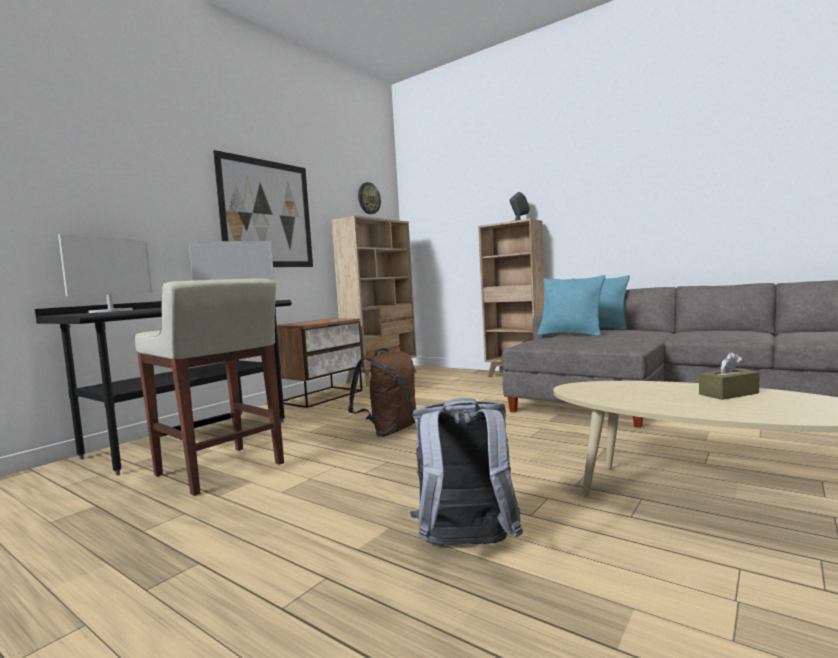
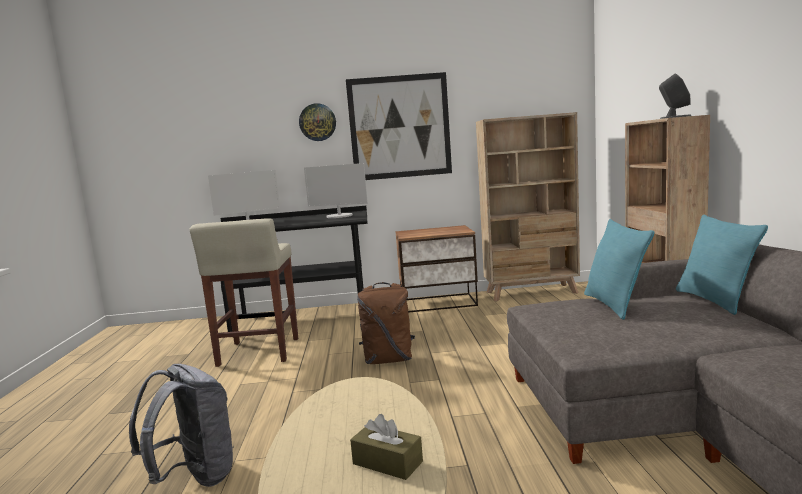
camera: 50 degrees right, 5 degrees up
(368, 198) = (539, 86): wall clock -> wall clock (317, 122)

